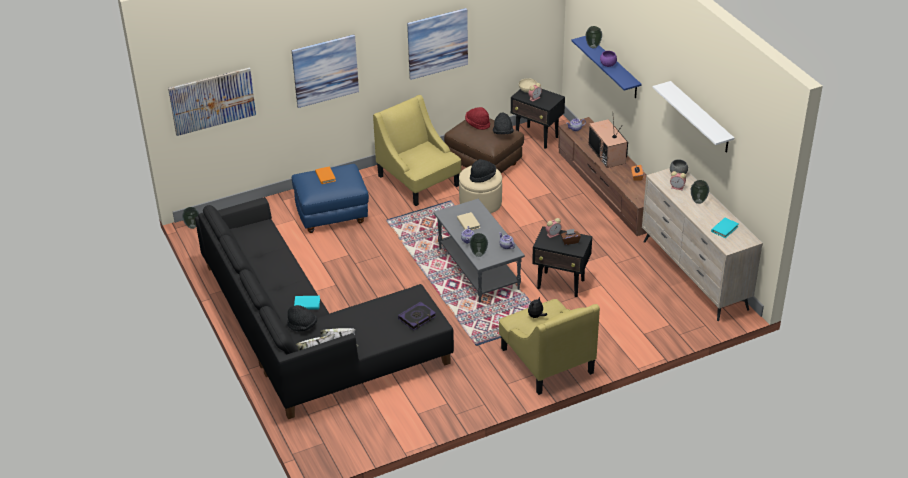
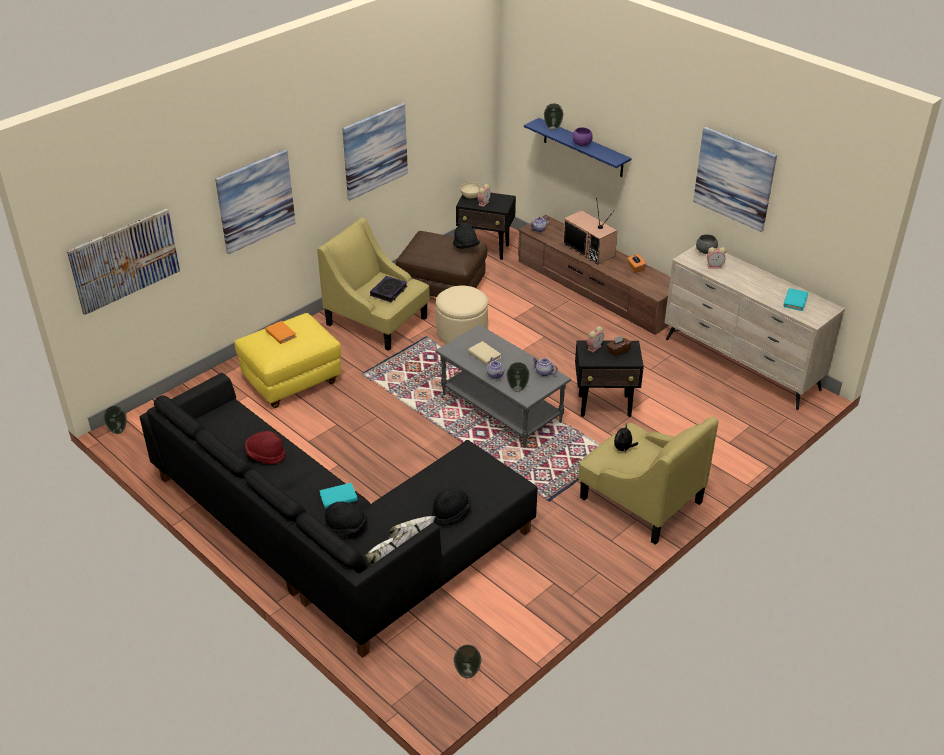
camera: 20 degrees left, 0 degrees up
(332, 214) = (292, 379): blue ottoman -> yellow ottoman
(417, 318) = (488, 483): book -> book (389, 291)
(477, 124) = (431, 242): red hat -> red hat (266, 455)
(483, 177) = (466, 300): black hat -> black hat (451, 513)
(698, 201) = (747, 277): vase -> vase (467, 674)
(700, 117) = (734, 178): white shelf -> picture

